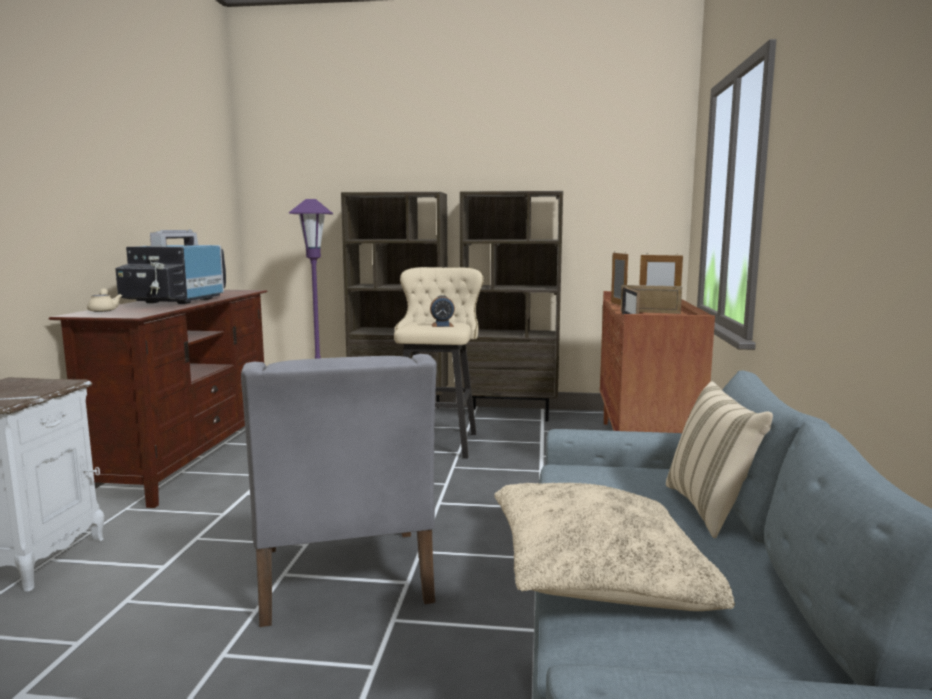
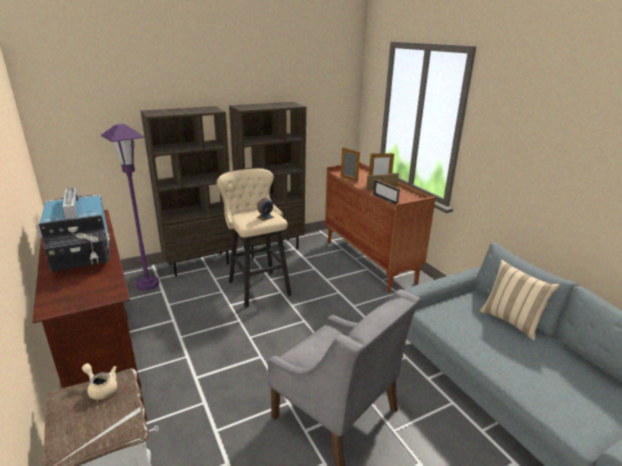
camera: 35 degrees left, 15 degrees up
(104, 310) = (57, 291): beige teapot -> beige teapot (101, 388)
(599, 575) = (532, 385): beige pillow -> none

